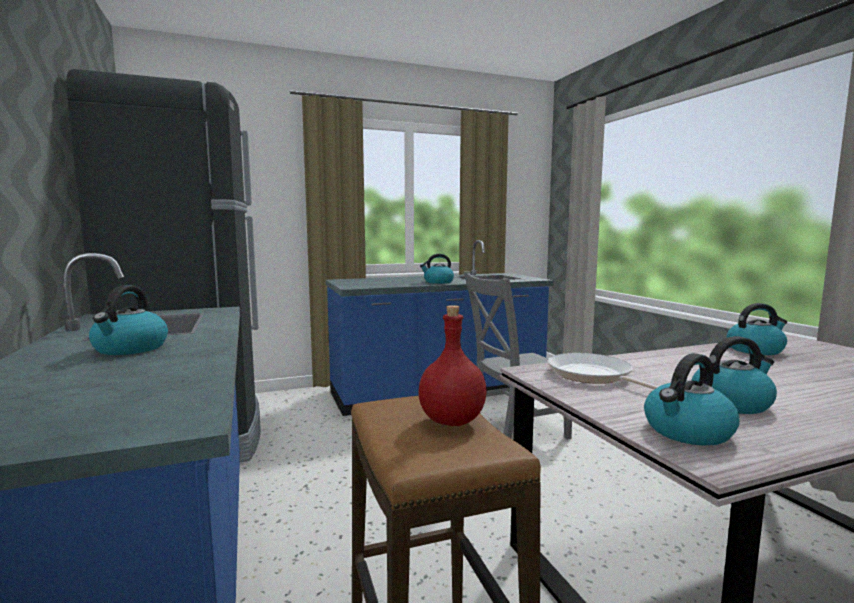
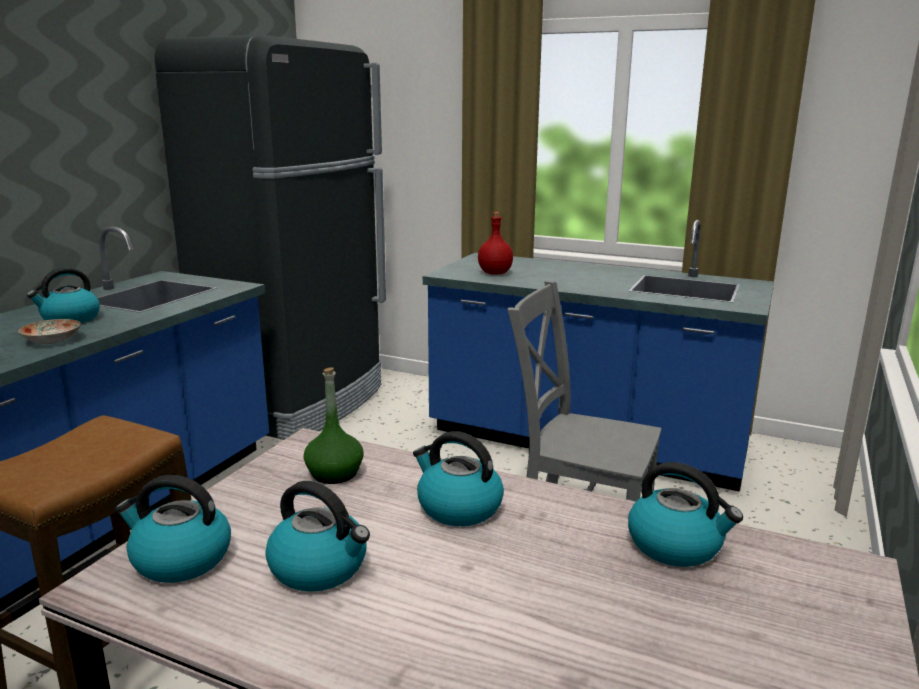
camera: 45 degrees right, 10 degrees up
(182, 360) = (53, 340): none -> plate
(438, 282) = (573, 284): kettle -> kettle (458, 507)
(451, 420) = (94, 456): red bottle -> red bottle (495, 273)
(592, 375) = (334, 473): frying pan -> green bottle

